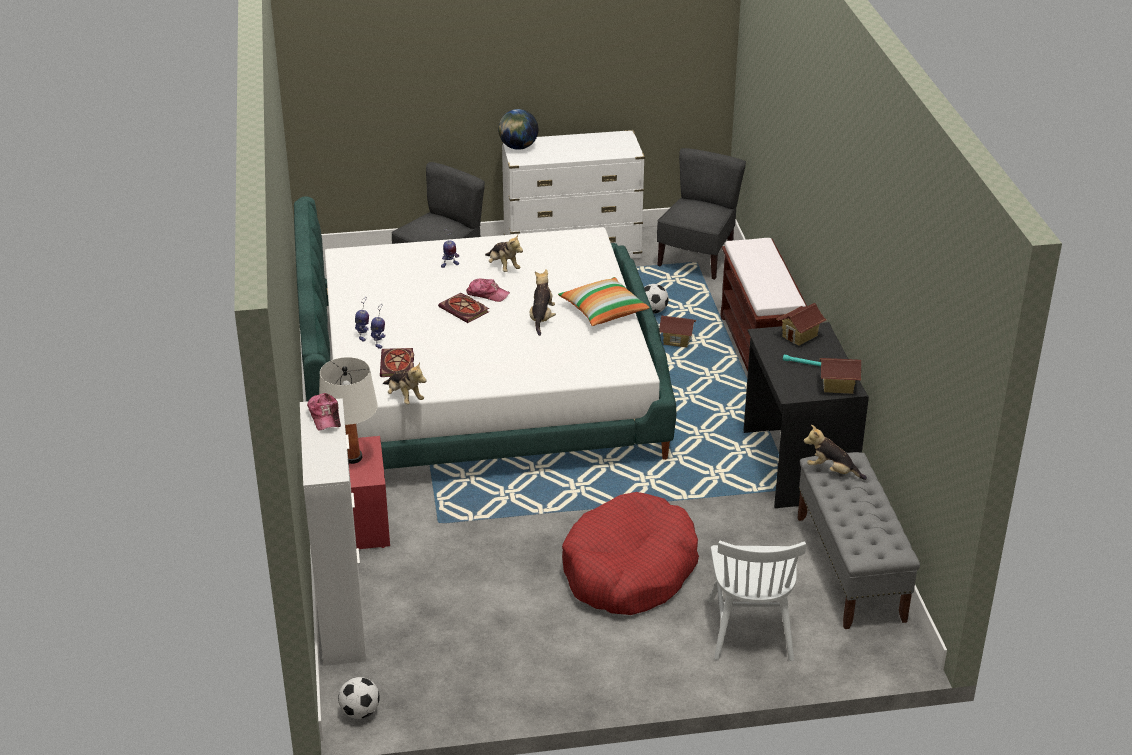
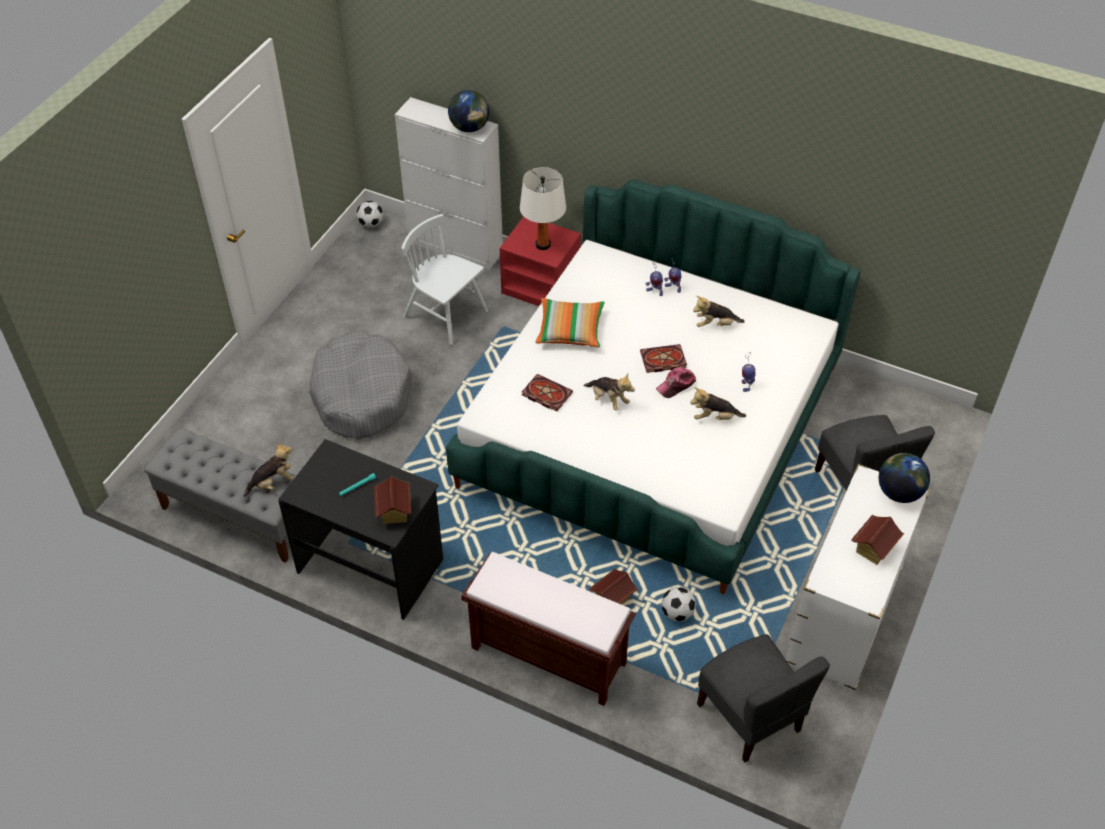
camera: 125 degrees right, 15 degrees up
(325, 416) = (470, 128): cap -> globe
(398, 365) = (614, 289): book -> book (545, 394)
(404, 397) = (568, 275): plush toy -> plush toy (715, 324)
(603, 311) = (585, 444): pillow -> pillow (570, 330)
(629, 570) = (361, 395): red dog bed -> grey dog bed
(750, 629) = (246, 422): white chair -> white chair (445, 314)
(838, 386) = (307, 487): toy house -> toy house (873, 549)

